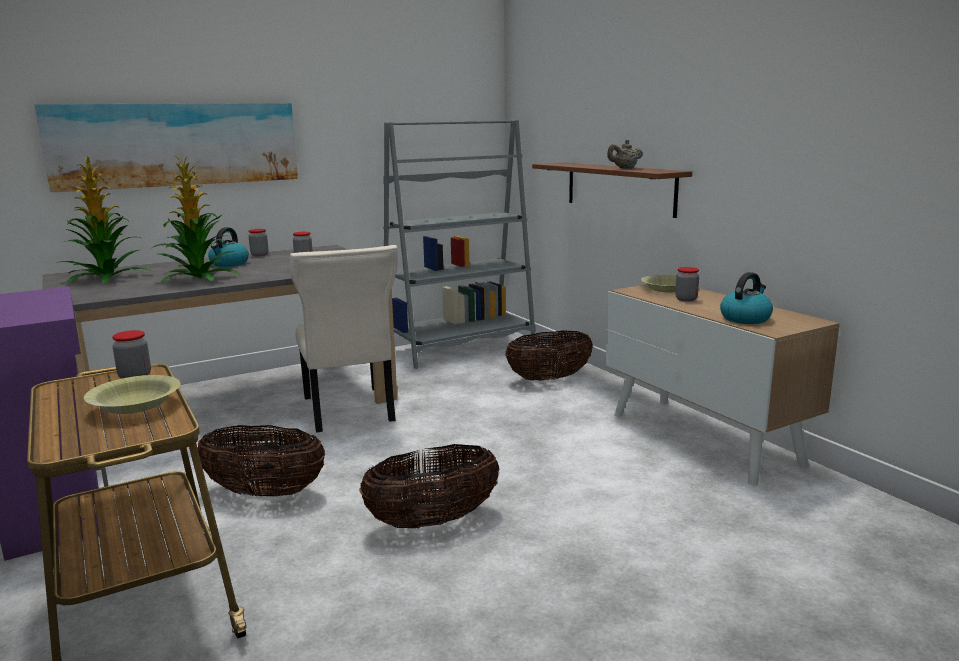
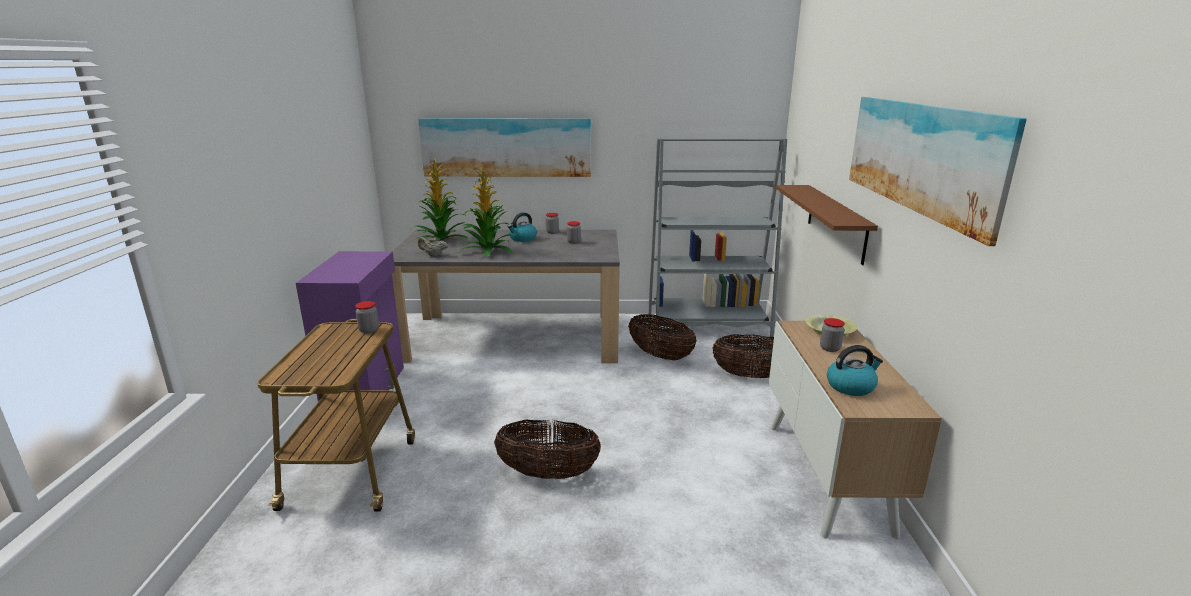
camera: 30 degrees right, 5 degrees up
(135, 405) = (341, 355): yellow bowl -> none
(265, 493) = (472, 414): basket -> basket (660, 356)
(348, 411) = (577, 364): beige chair -> none
(624, 169) = (826, 210): beige teapot -> beige teapot (433, 255)
(748, 86) = (922, 156): none -> picture

